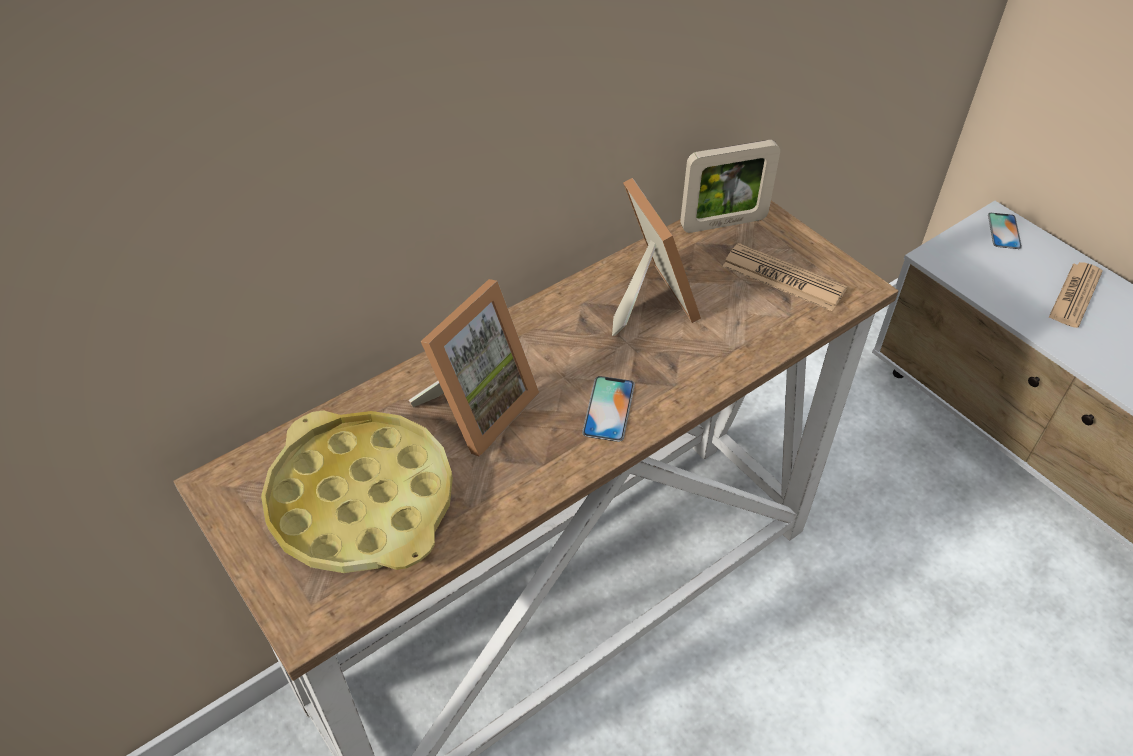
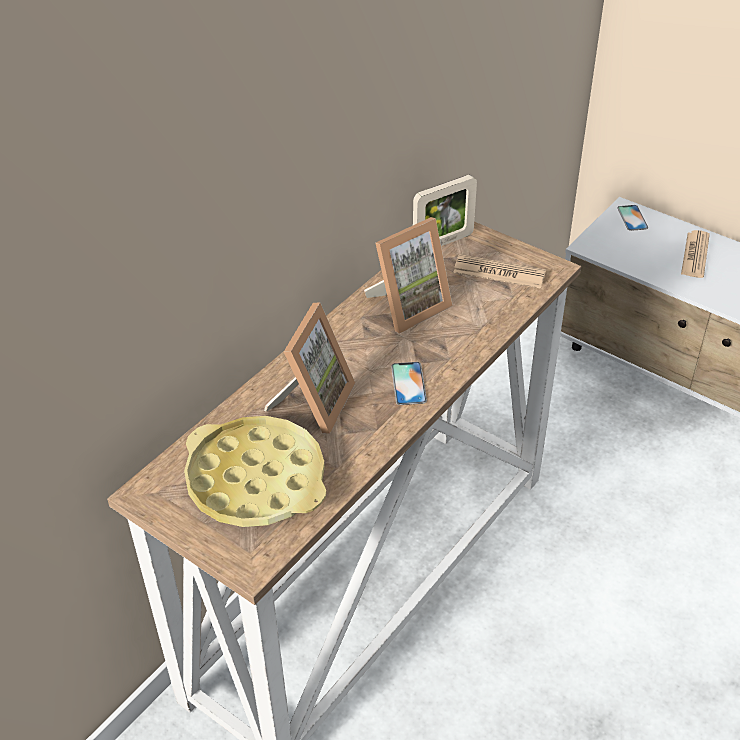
camera: 15 degrees left, 5 degrees down
(647, 301) = (408, 306): picture frame -> picture frame turned 90 degrees clockwise

